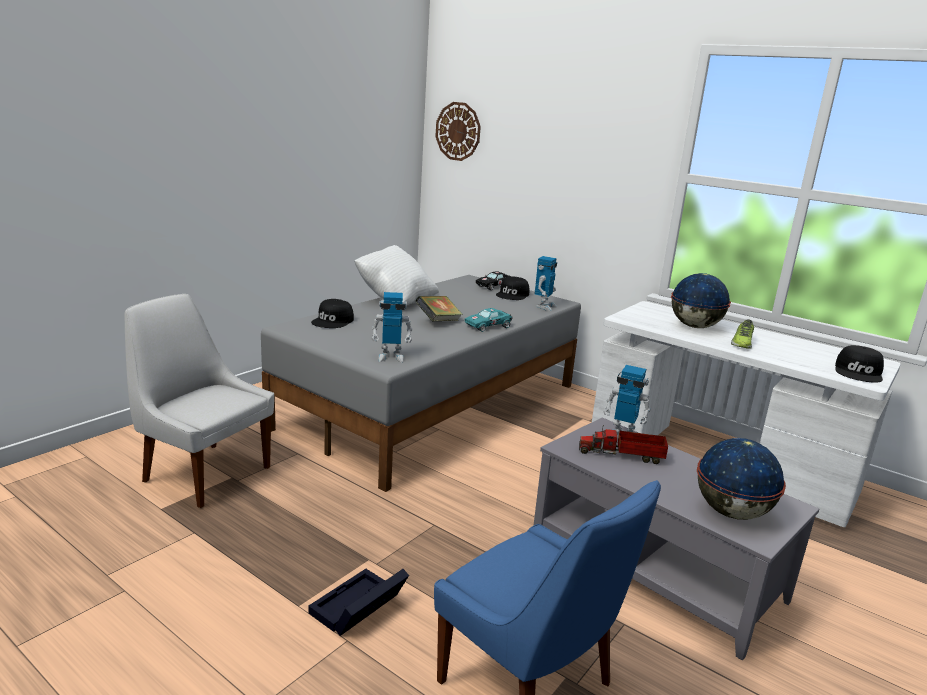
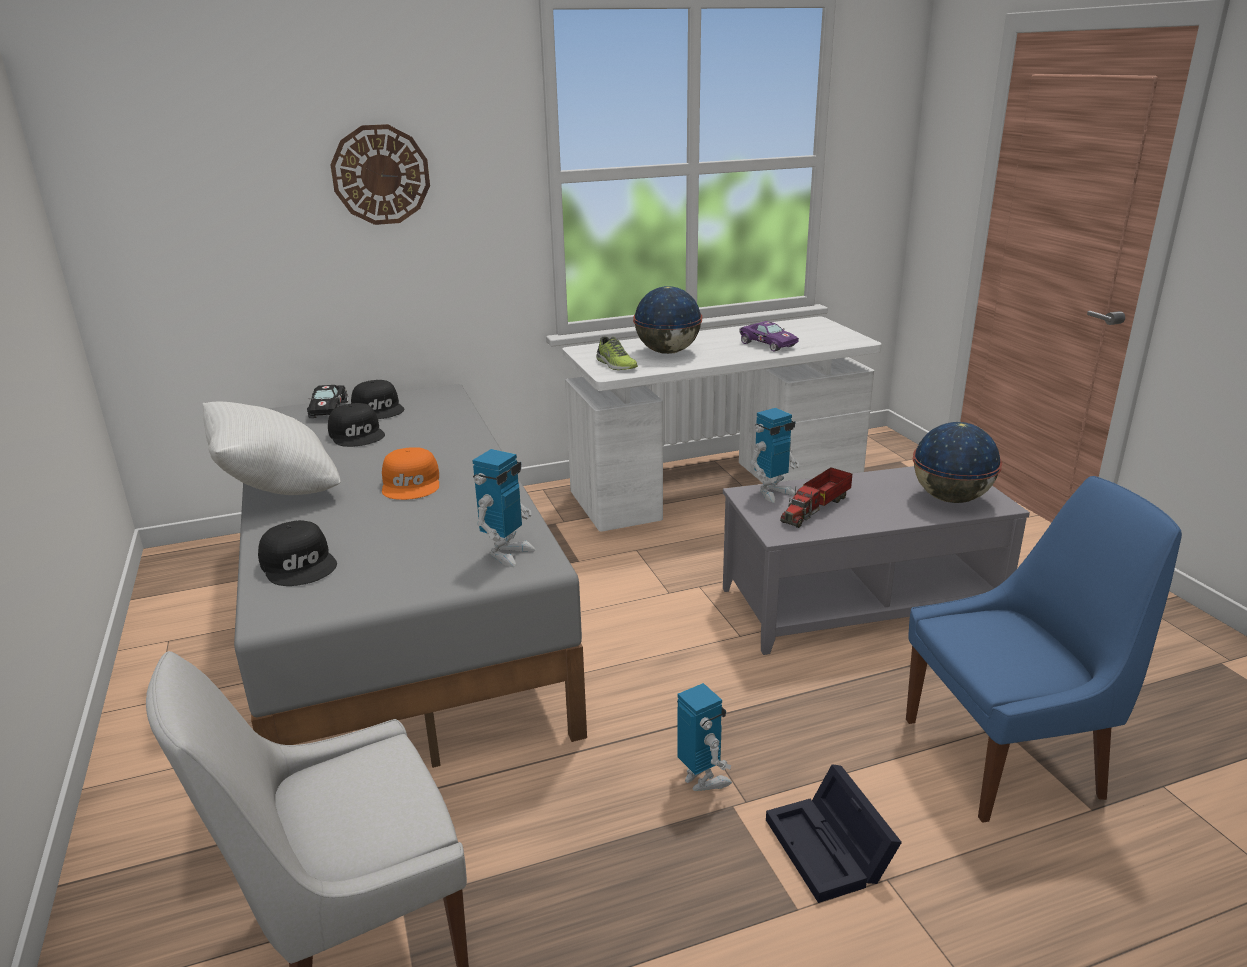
camera: 55 degrees left, 5 degrees up
(438, 321) = (412, 484): book -> orange cap
(458, 131) = (133, 173): wall clock -> wall clock (381, 175)
(489, 326) = (472, 456): turquoise toy car -> none
(544, 307) = (448, 405): toy robot -> toy robot (702, 779)
(741, 343) = (730, 349): shoe -> shoe (615, 365)
(780, 352) = (766, 344): none -> purple toy car
(859, 372) = (834, 335): black cap -> black cap (357, 434)

